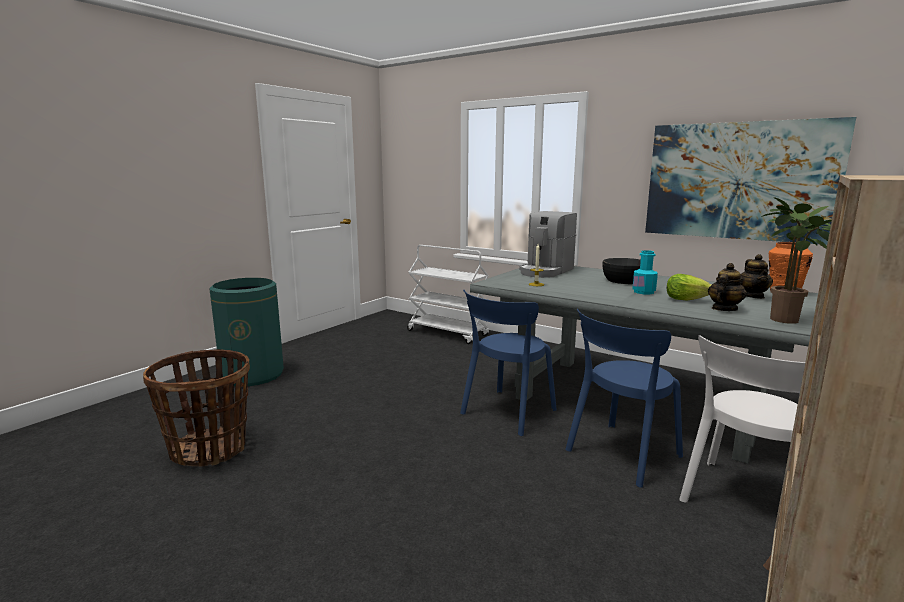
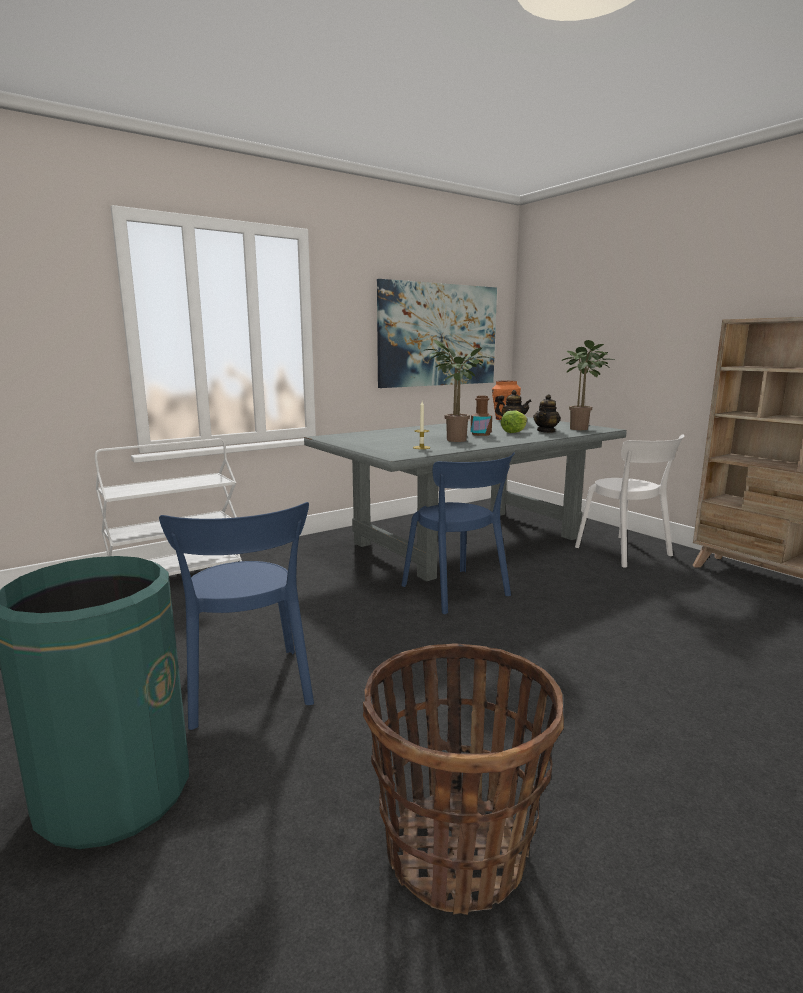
camera: 70 degrees left, 0 degrees up
(546, 271) = (362, 440): coffee machine -> none
(588, 288) = (453, 440): none -> potted plant
(620, 454) = (557, 568): blue chair -> blue chair (248, 689)
(624, 280) = (432, 432): black bowl -> none
(643, 292) = (481, 434): turquoise bottle -> brown bottle
(724, 309) = (546, 431): teapot -> teapot turned 120 degrees counterclockwise

